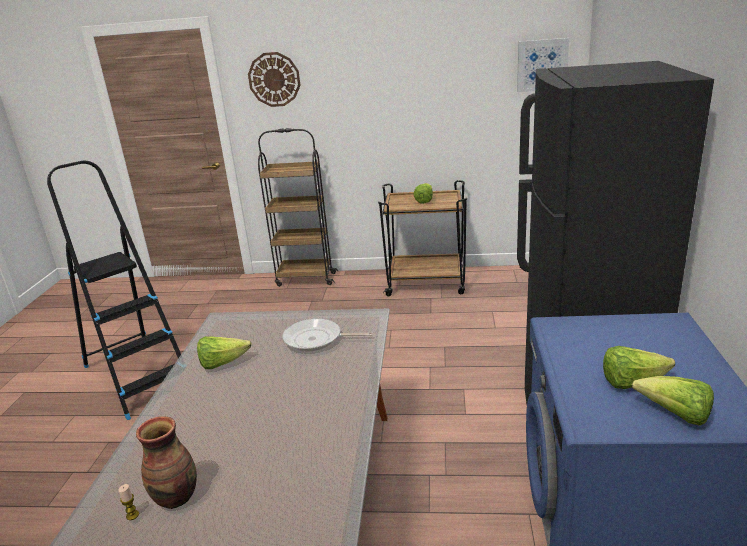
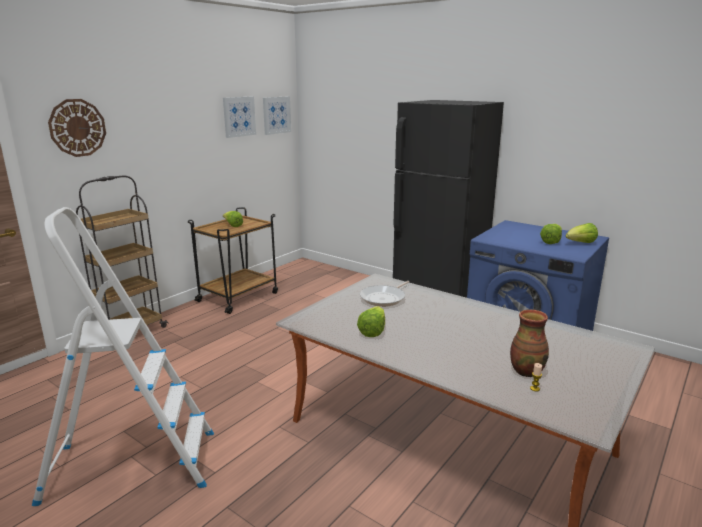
camera: 60 degrees left, 5 degrees down
(138, 377) = (132, 466): black step ladder -> white step ladder
(474, 67) = (239, 116): none -> picture

